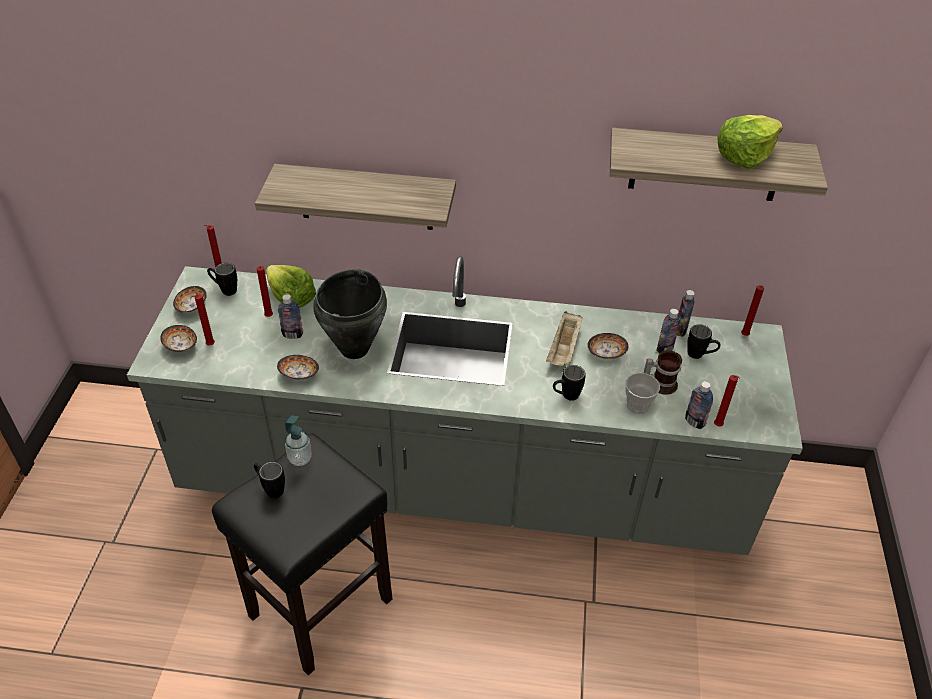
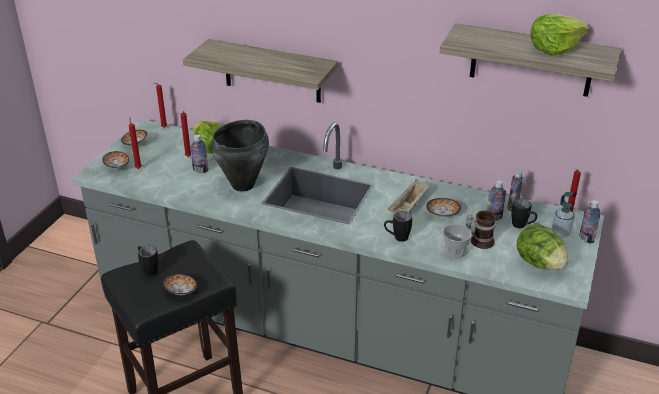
camera: 15 degrees right, 10 degrees down
(225, 290) = (163, 136): black mug -> none
(299, 374) = (194, 195): bowl -> bowl (181, 291)
(300, 458) = (177, 254): soap dispenser -> soap dispenser (560, 233)
(694, 422) = (498, 270): bottle -> bottle (586, 238)
(718, 426) = (518, 277): red candle -> none
(734, 403) = (539, 263): none -> lettuce

